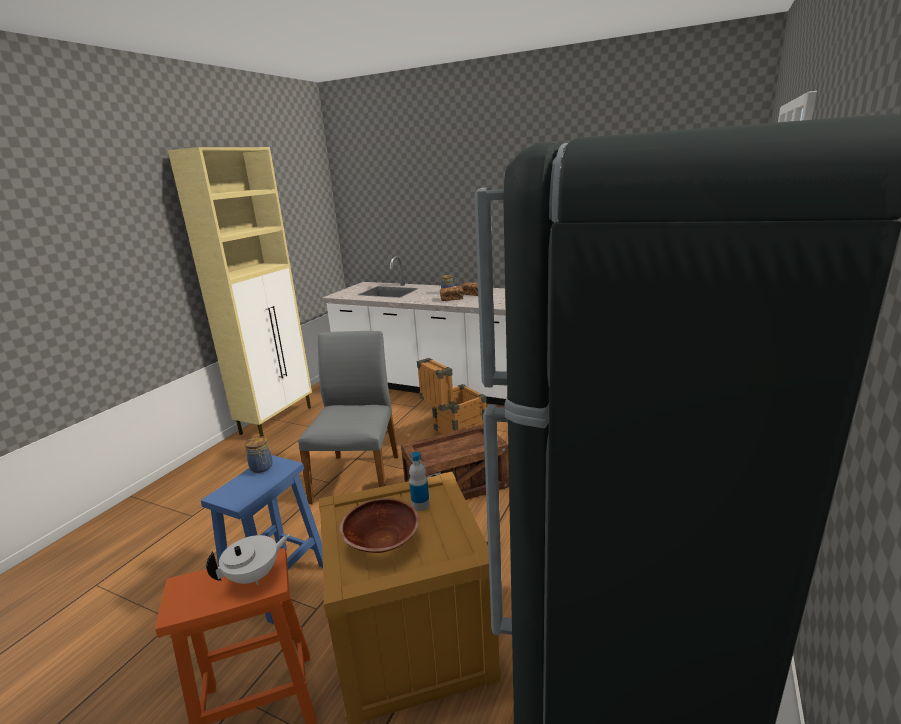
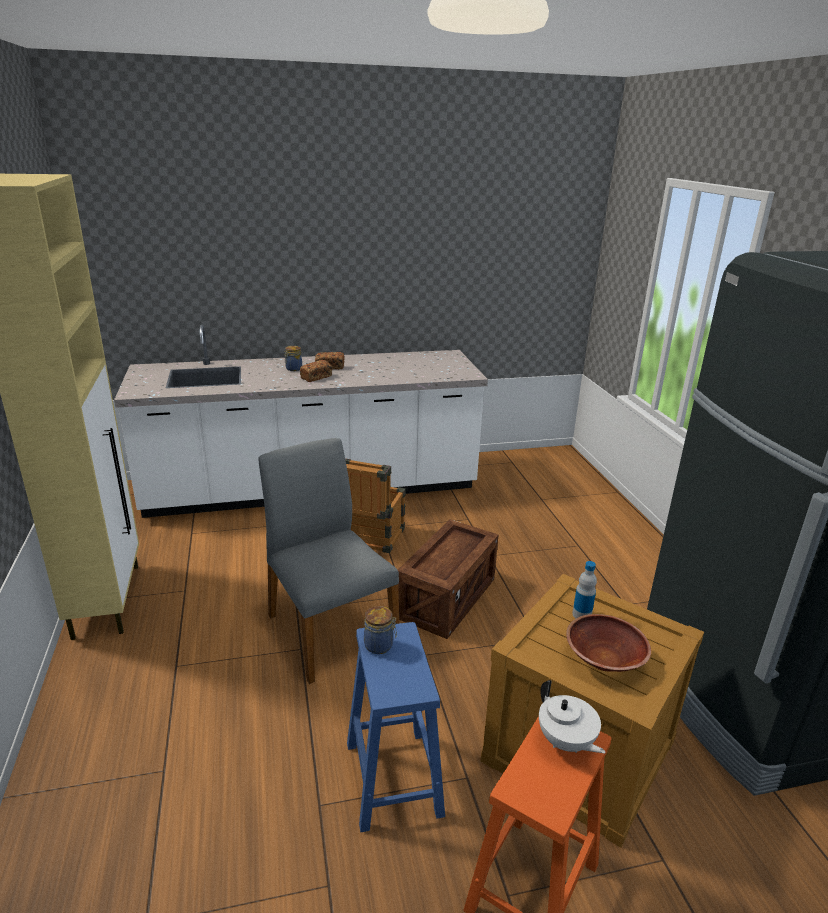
camera: 40 degrees left, 5 degrees up
(255, 576) = (565, 742): white teapot -> white teapot turned 135 degrees clockwise

